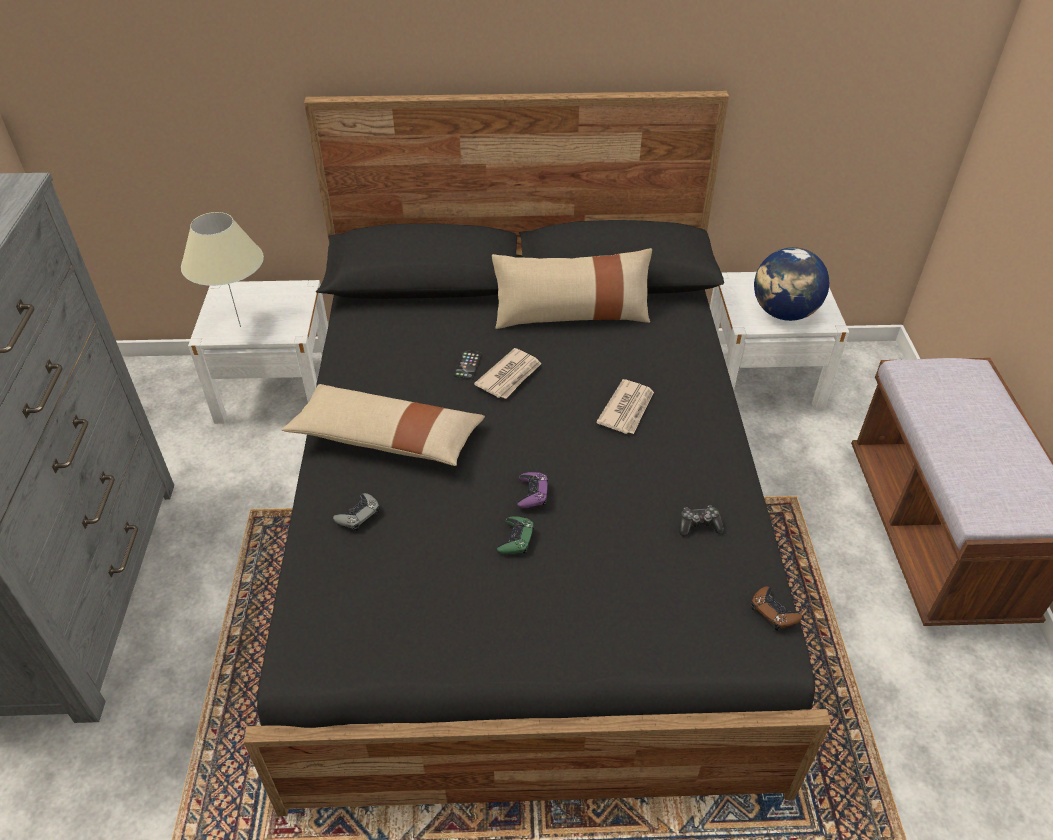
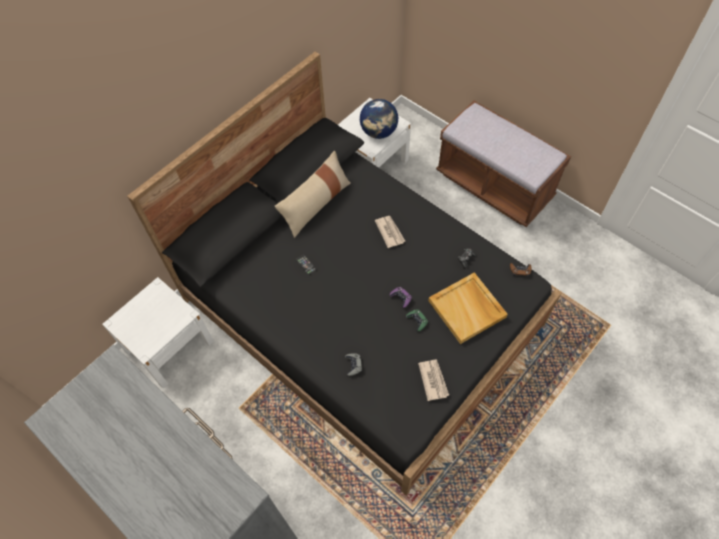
camera: 45 degrees left, 15 degrees up
(240, 326) = (155, 332): beige table lamp -> none
(387, 438) = (319, 325): beige pillow -> none
(510, 376) = (330, 255): newspaper -> newspaper (433, 380)
(610, 588) = (467, 309): none -> beige tray

